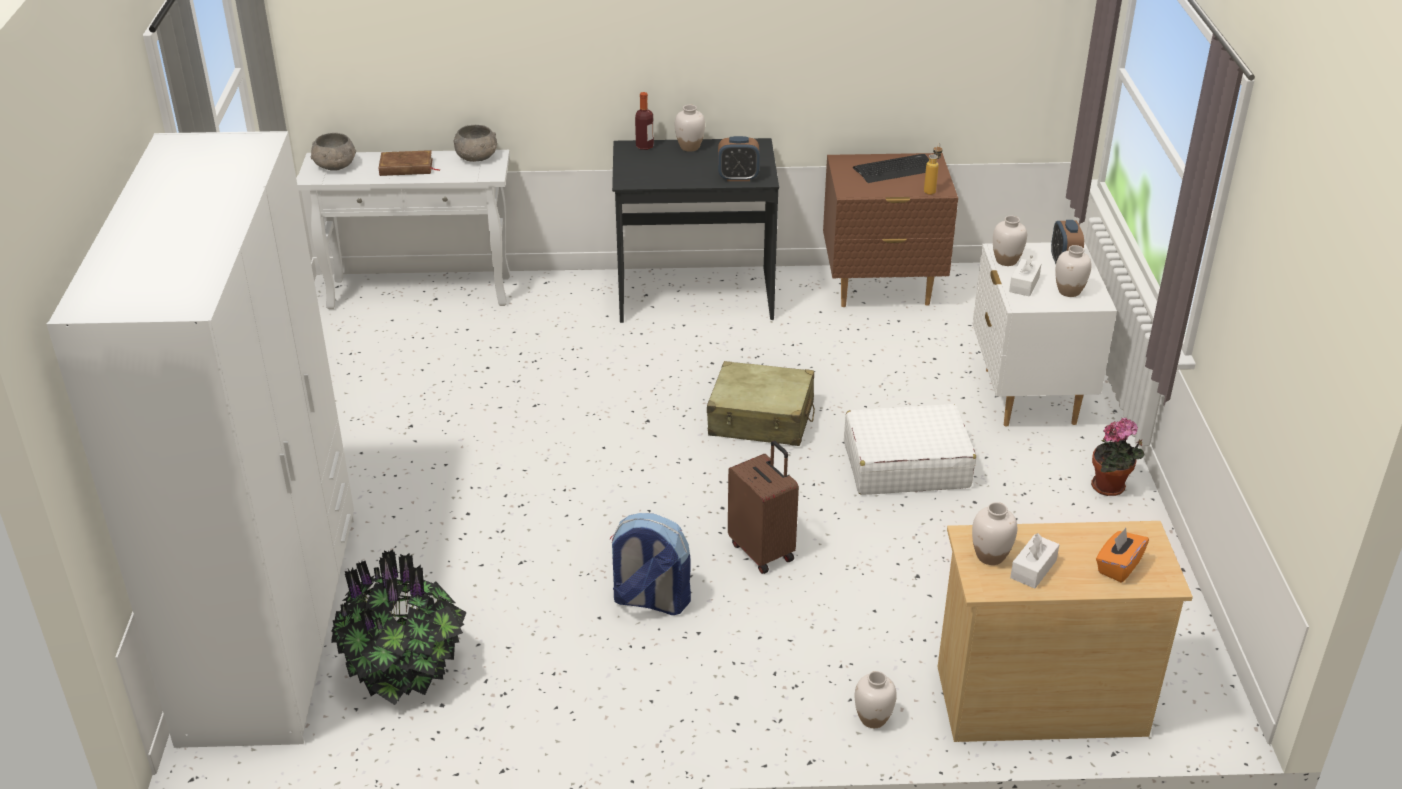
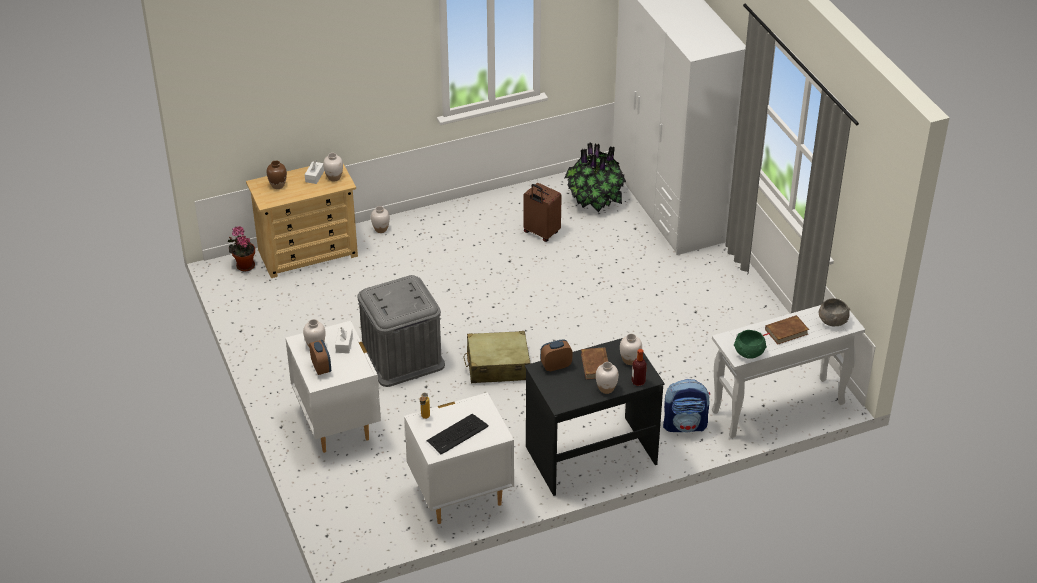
camera: 160 degrees right, 5 degrees up
(477, 157) = (748, 352): grey bowl -> green bowl
(650, 600) = (504, 253): backpack -> backpack (685, 425)
(685, 169) = (596, 365): none -> brown book
(763, 551) = (461, 289): brown suitcase -> brown suitcase (541, 233)
(881, 289) = (460, 496): brown nightstand -> white nightstand
(905, 465) = (402, 356): white suitcase -> grey storage box
(1006, 261) = (359, 362): white vase -> white vase (630, 360)
(1110, 488) = (281, 370): potted plant -> potted plant (244, 265)
(1118, 566) = (278, 185): orange tissue box -> brown vase

